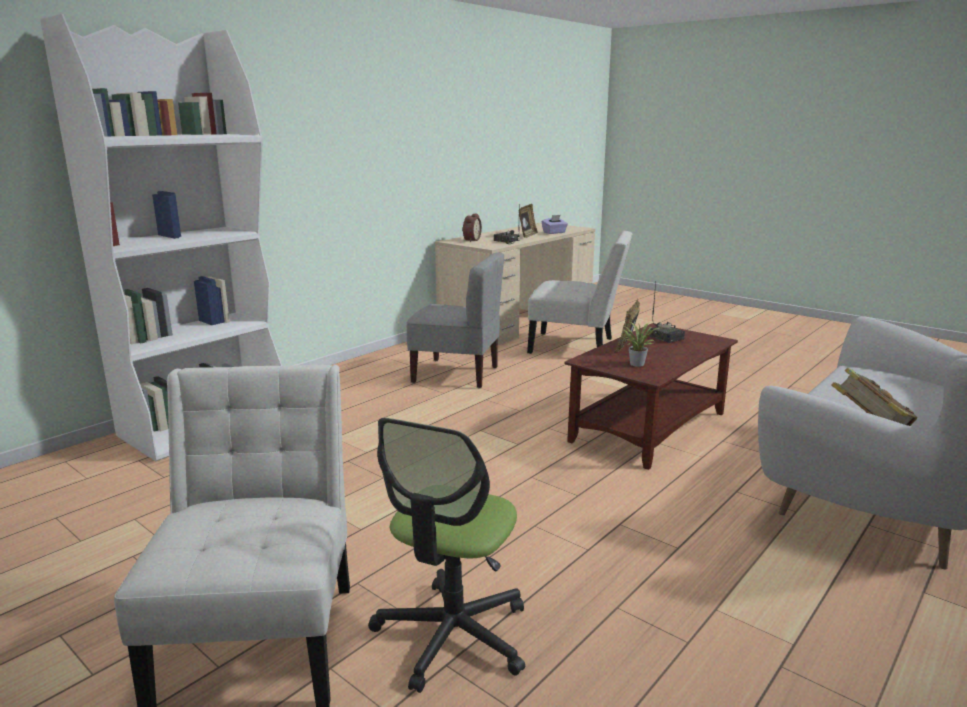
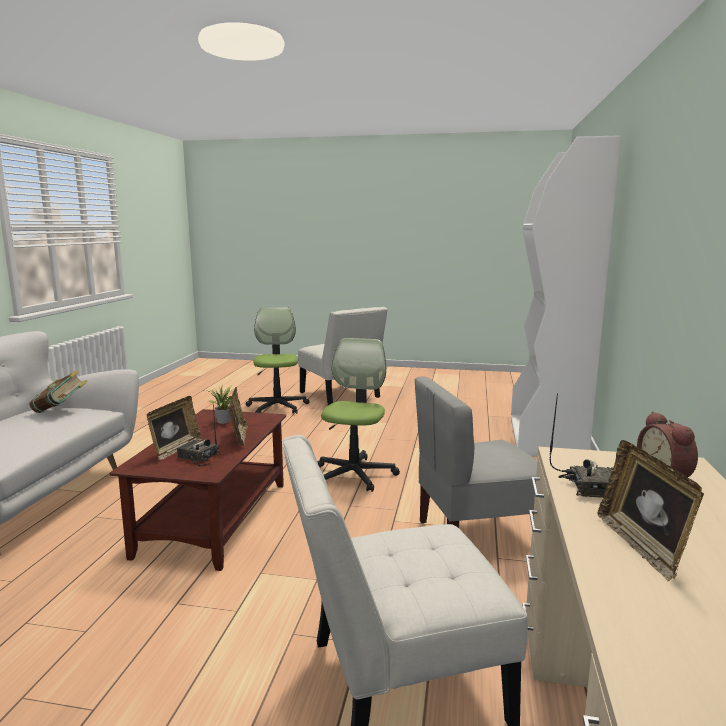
camera: 150 degrees right, 5 degrees down
(482, 435) = (354, 475): none -> office chair
(554, 233) = (636, 607): purple tissue box -> none
(686, 346) = (175, 449): none -> picture frame

